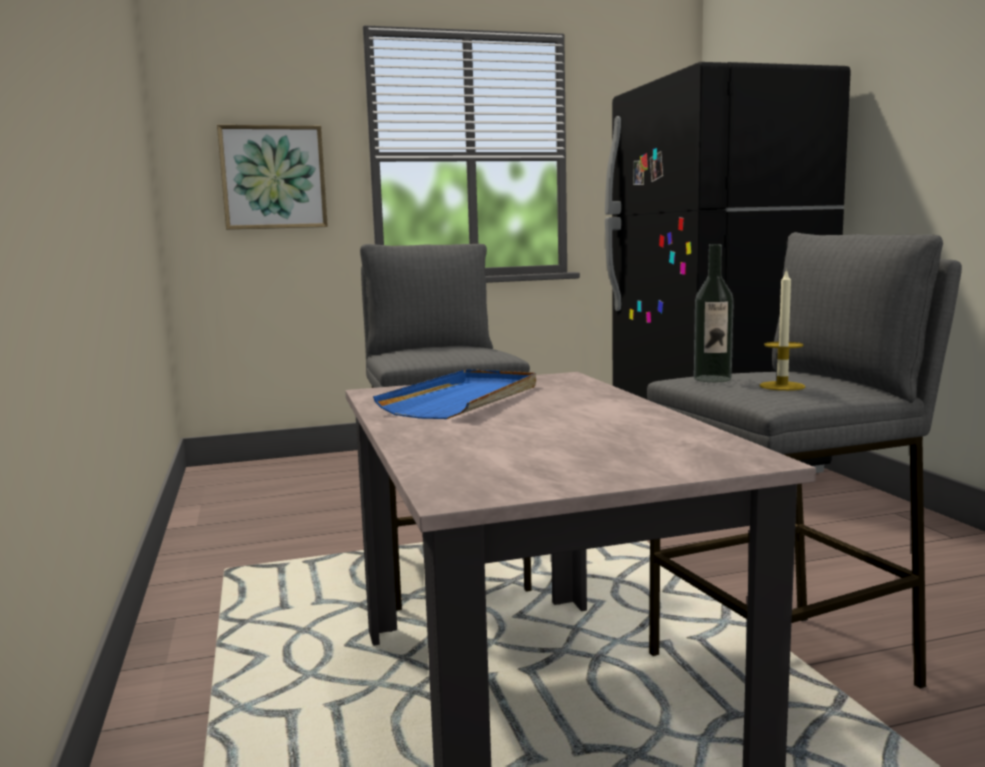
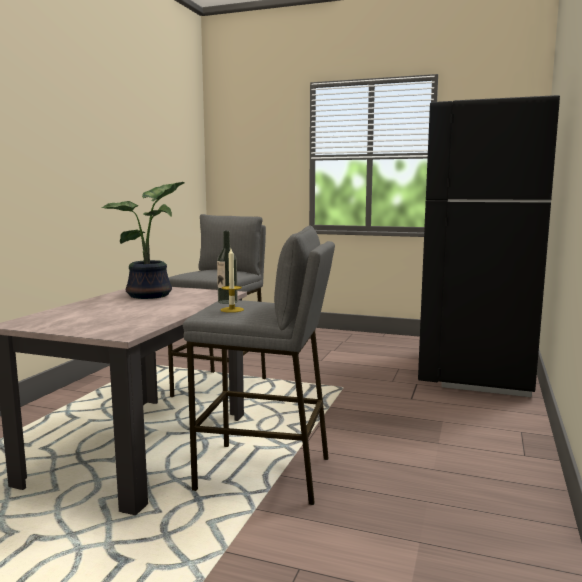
camera: 35 degrees right, 0 degrees up
(273, 177) = (258, 170): picture -> none
(464, 399) = (152, 295): blue tray -> potted plant

